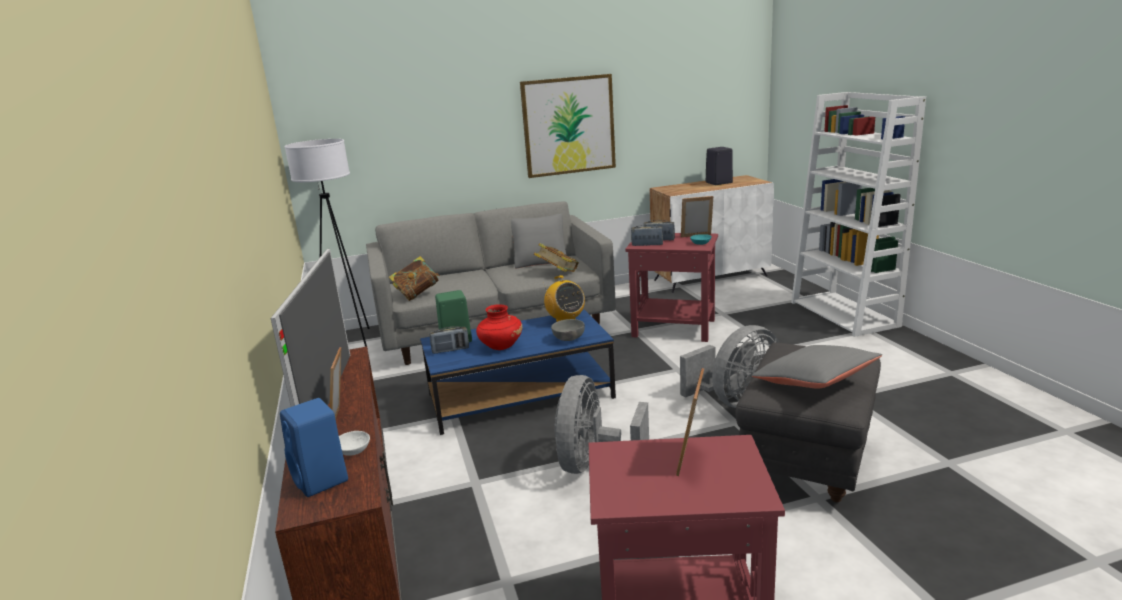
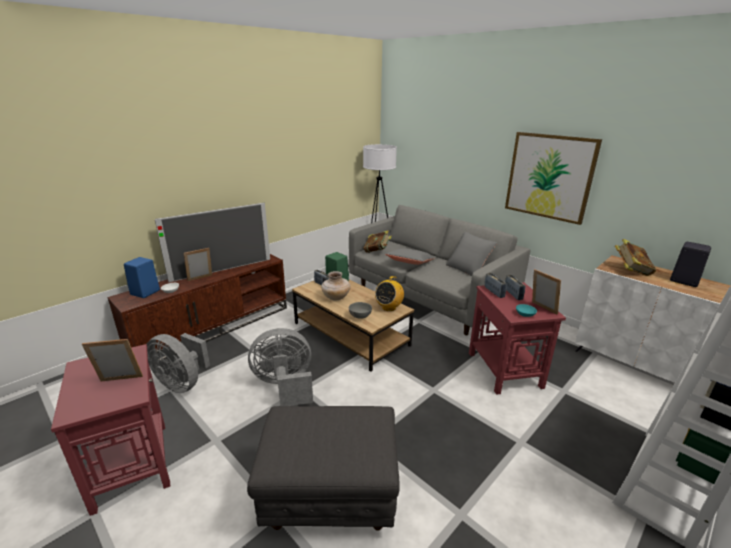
camera: 60 degrees right, 5 degrees up
(500, 346) = (336, 297): red vase -> beige vase
(520, 395) = (351, 334): blue coffee table -> brown coffee table
(557, 273) = (450, 280): book -> book (630, 271)
(735, 402) = (401, 434): grey fan -> grey fan (182, 383)
(814, 382) = (307, 440): grey pillow -> grey pillow (410, 263)

